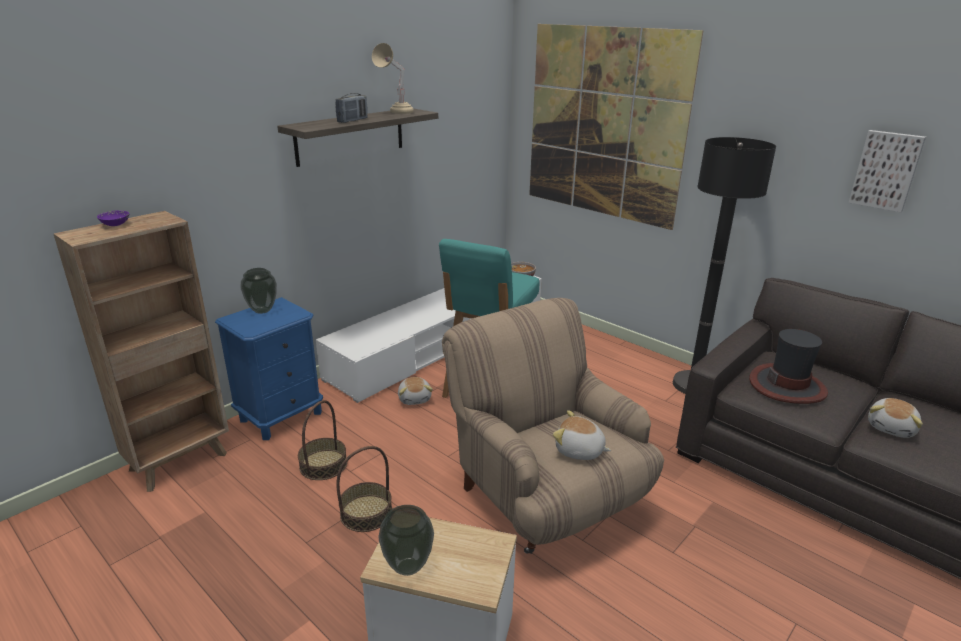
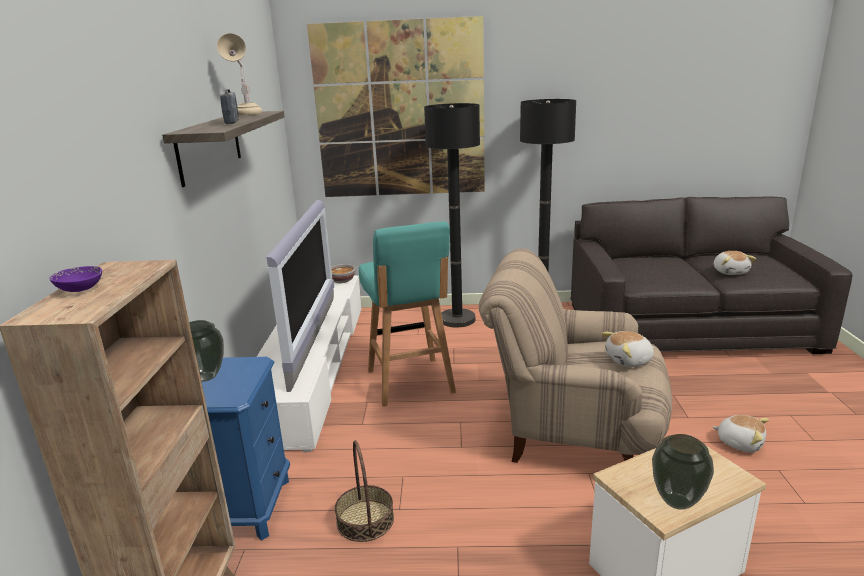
camera: 40 degrees left, 5 degrees down
(366, 513) = (469, 530): basket -> none
(415, 398) = (361, 420): plush toy -> plush toy (740, 442)
(426, 320) = (315, 340): none -> television
(605, 354) = (457, 319): none -> black floor lamp
(787, 386) = (653, 272): hat -> none
(886, 170) = (640, 105): picture -> none

